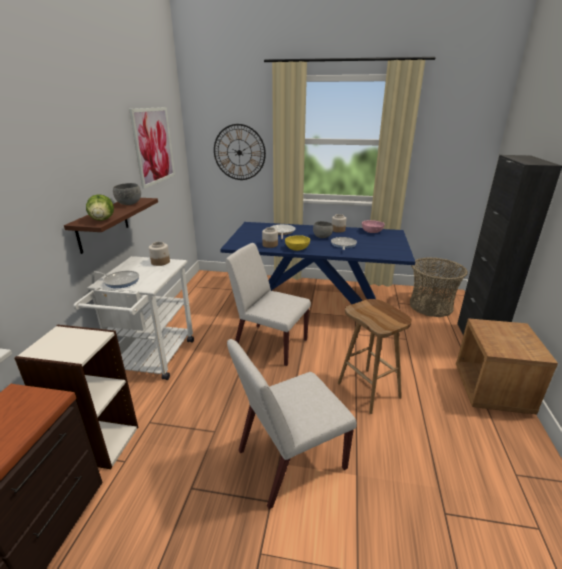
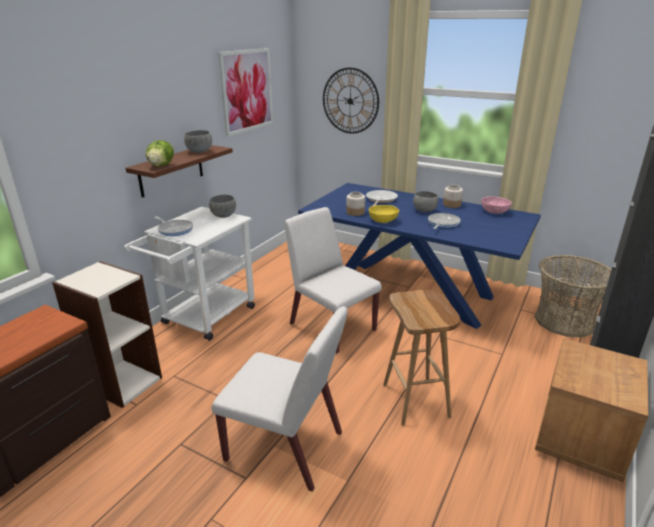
camera: 20 degrees right, 0 degrees up
(160, 262) = (224, 216): jar -> grey bowl
(290, 460) = (286, 447): white chair -> white chair turned 150 degrees counterclockwise

